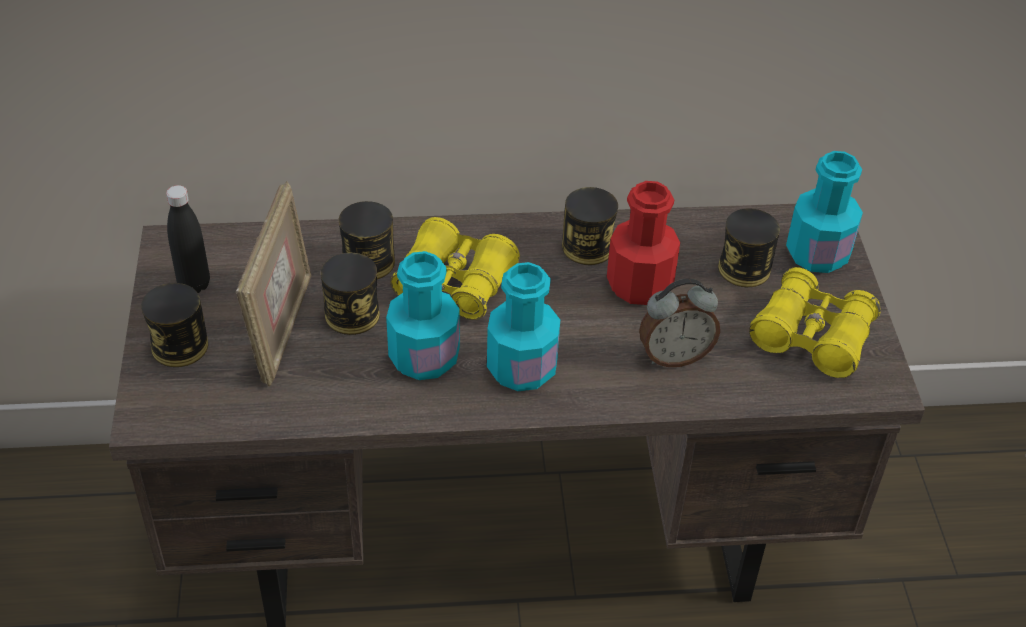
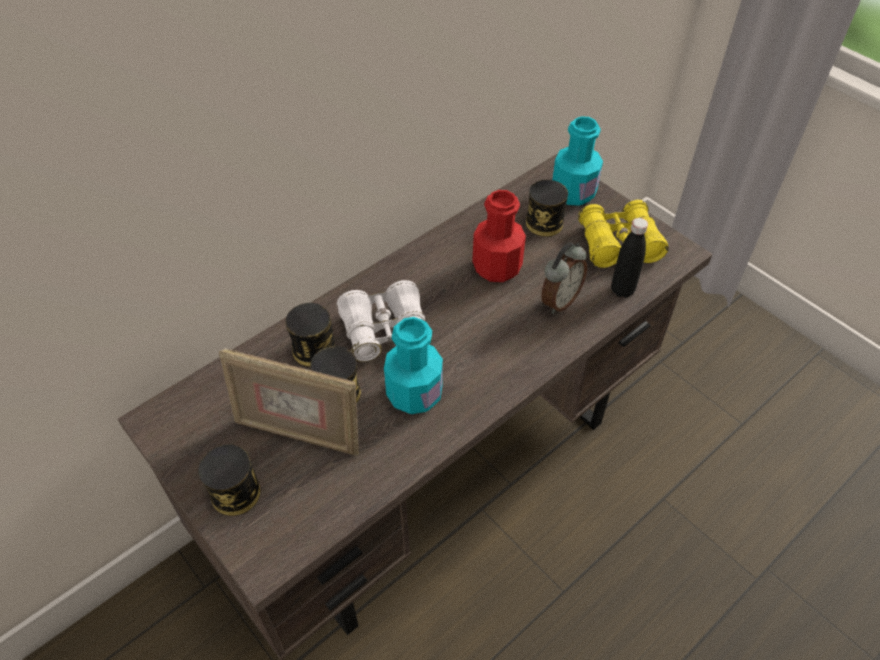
camera: 35 degrees left, 5 degrees up
(194, 284) = (202, 440): black bottle -> black bottle (622, 290)
(282, 328) = (298, 433): picture frame -> picture frame turned 135 degrees clockwise
(454, 283) = (385, 331): yellow binoculars -> white binoculars
(522, 368) = (481, 363): turquoise bottle -> none
(587, 247) = (443, 259): can -> none

